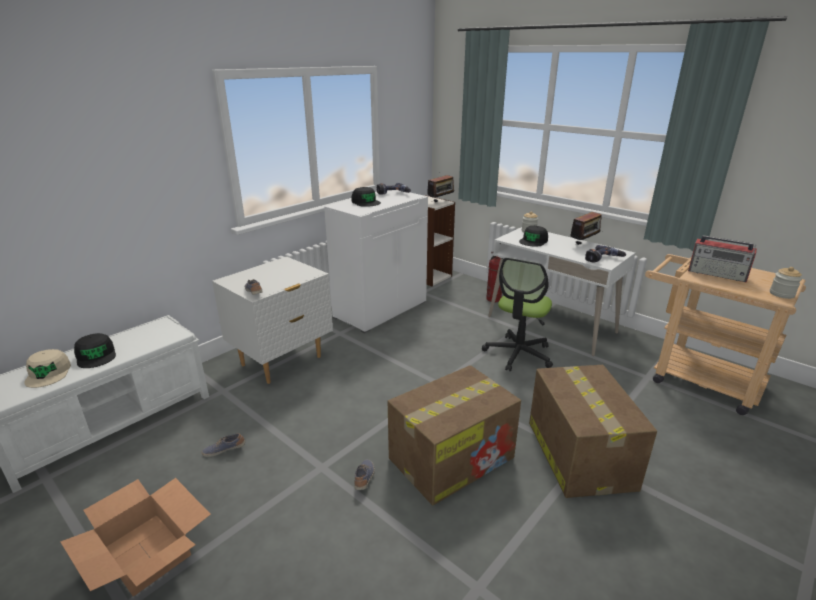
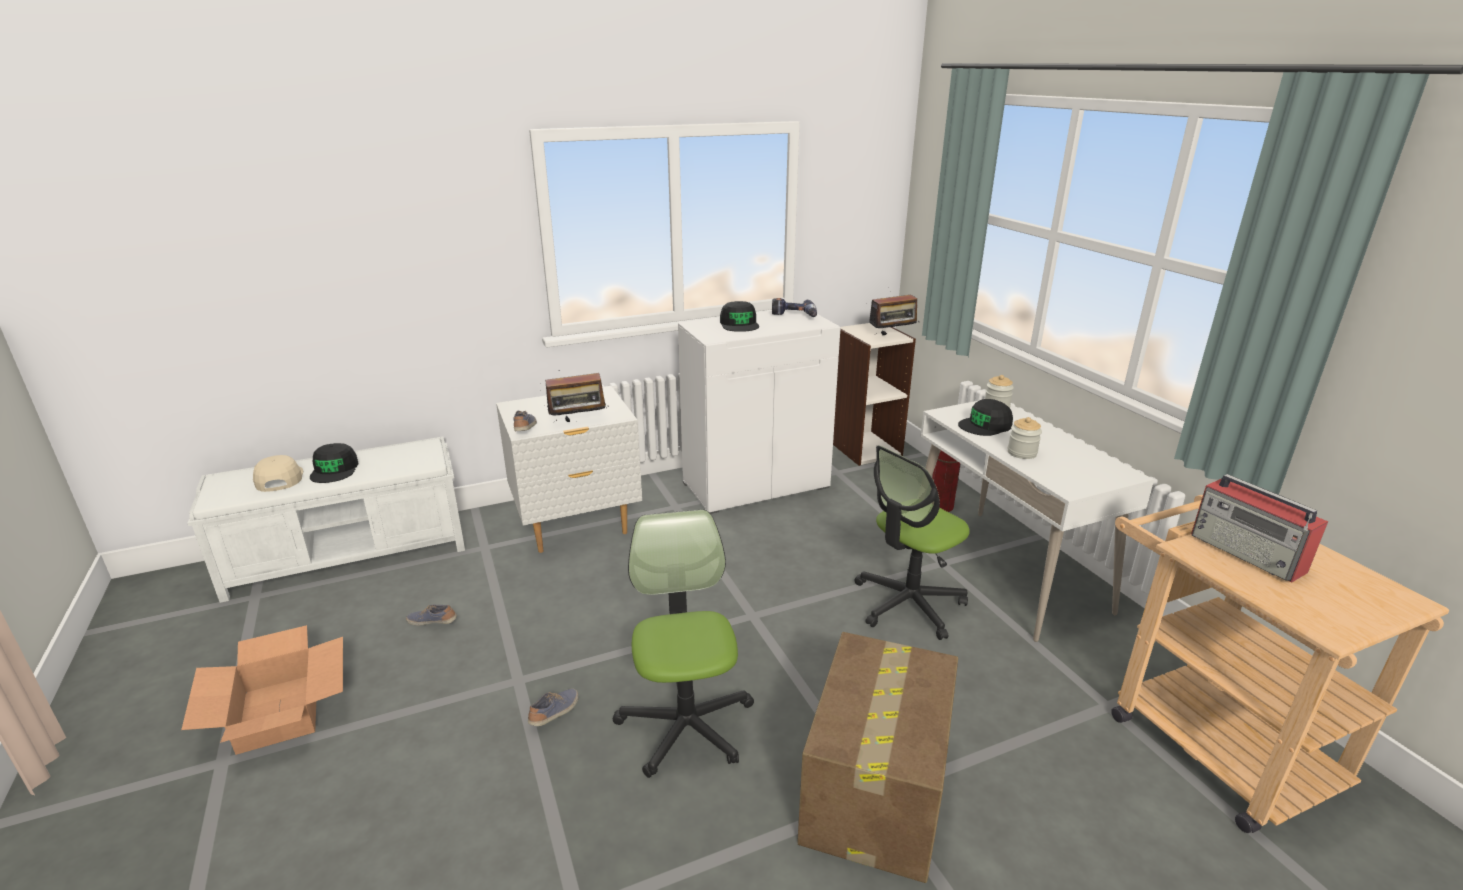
camera: 25 degrees right, 0 degrees up
(48, 373) = (279, 479): beige cap -> beige cap turned 150 degrees clockwise
(452, 457) = (686, 725): cardboard box -> office chair
(584, 244) = (1071, 446): radio -> radio (578, 423)
(603, 259) = (1075, 480): power drill -> none
(781, 294) = (1346, 623): jar -> jar (1022, 453)

